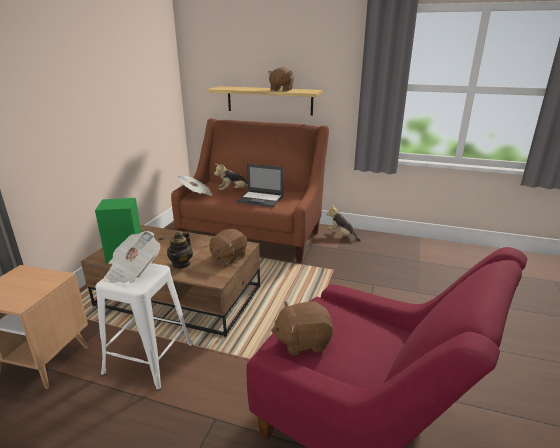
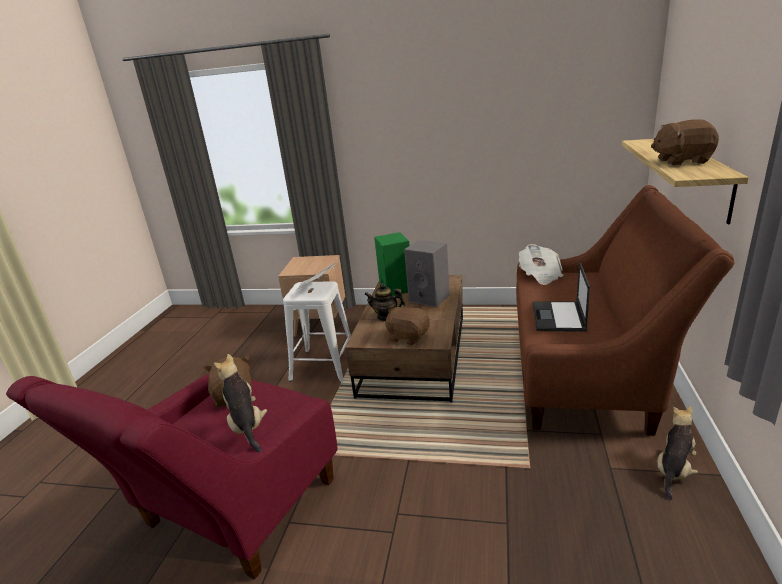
camera: 85 degrees right, 0 degrees up
(167, 241) = (430, 298): none -> grey speaker
(233, 191) = (572, 293): plush toy -> plush toy (246, 425)

